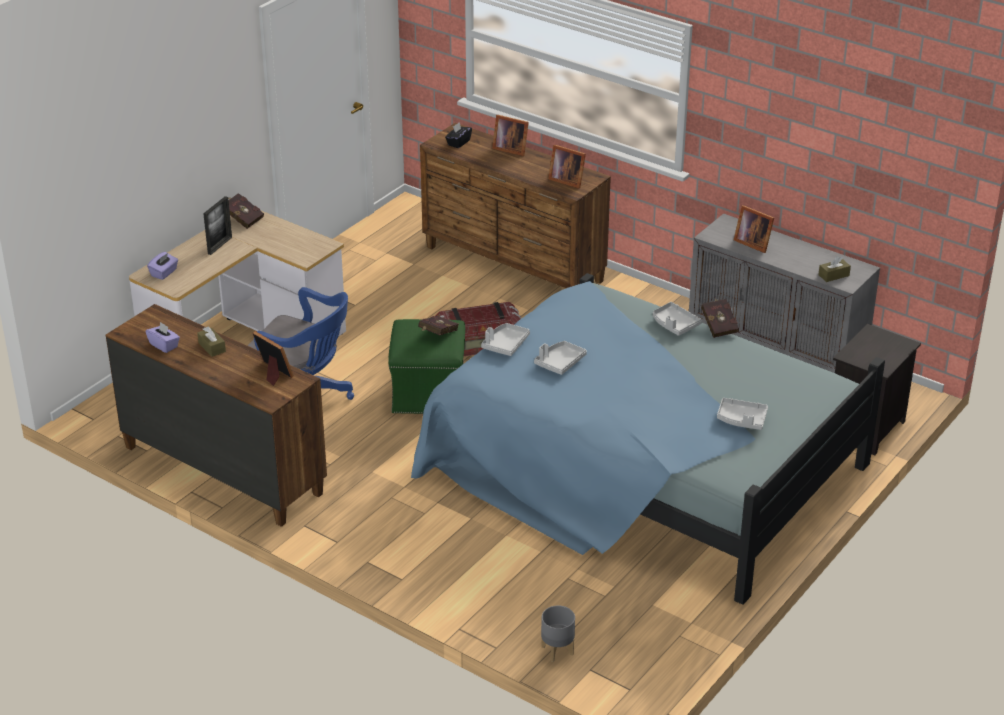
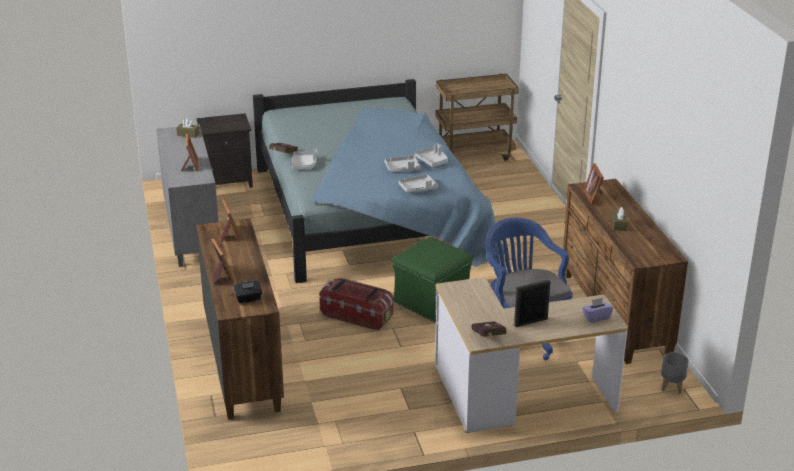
camera: 140 degrees left, 5 degrees down
(164, 345) = (651, 238): purple tissue box -> none
(437, 335) = (425, 251): red book -> none
(557, 650) = (521, 170): grey planter -> grey planter (672, 387)
(657, 648) = (474, 155): none -> brown cart
(741, 420) = (356, 114): grey tray -> grey tray (432, 161)

